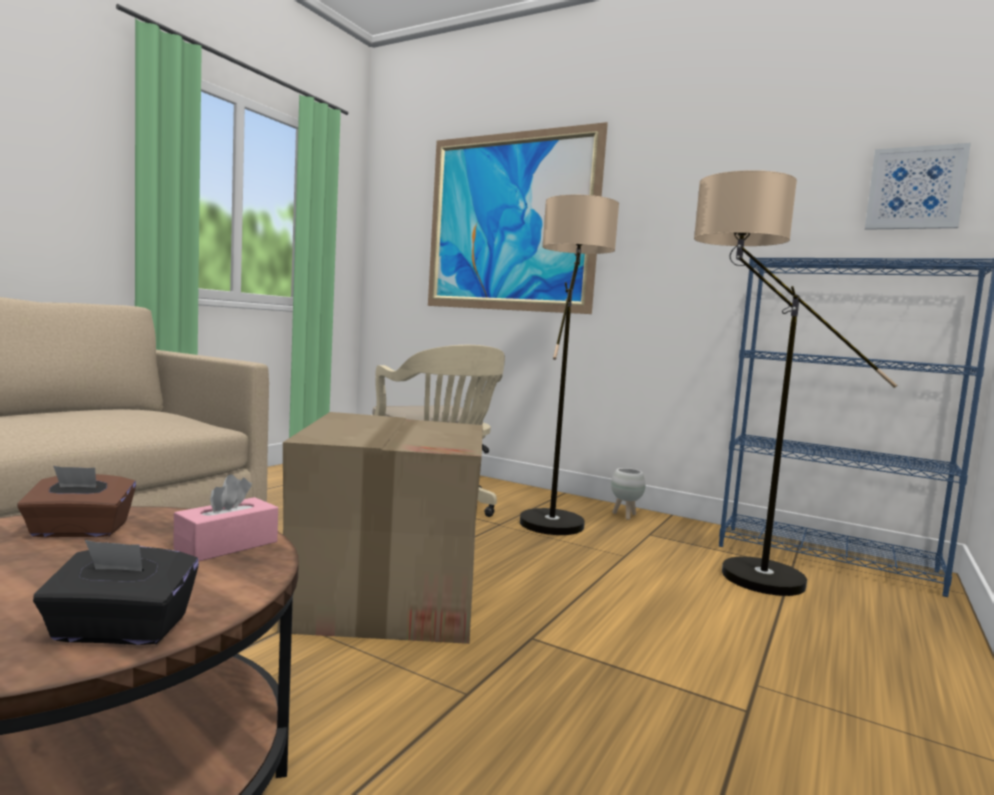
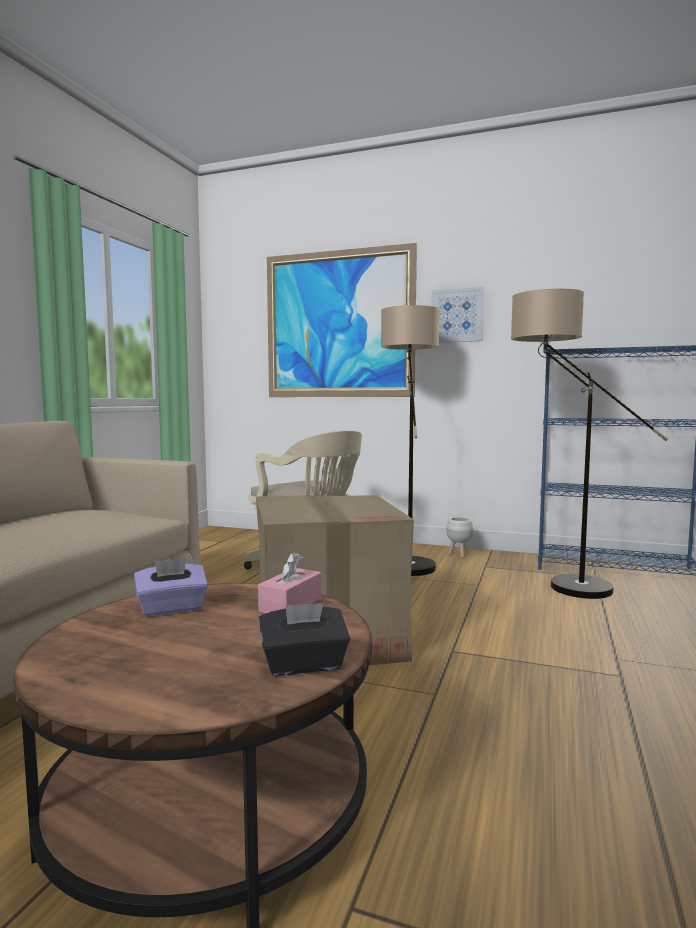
camera: 10 degrees left, 0 degrees up
(79, 531) = (172, 609): brown tissue box -> purple tissue box
(915, 188) = (653, 293): picture -> picture (457, 315)

